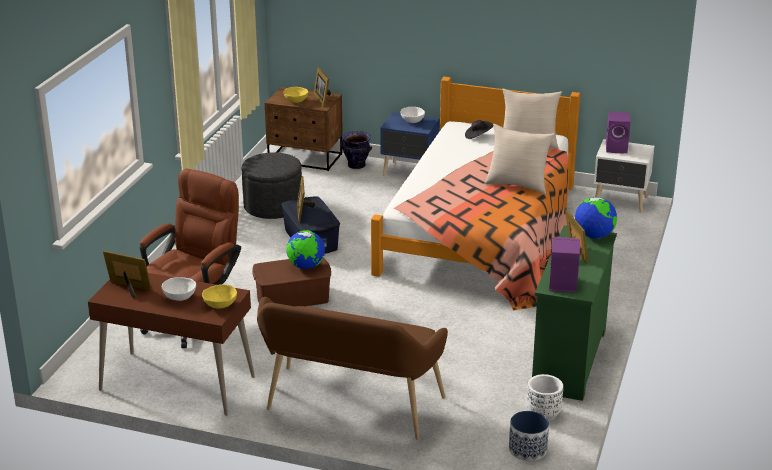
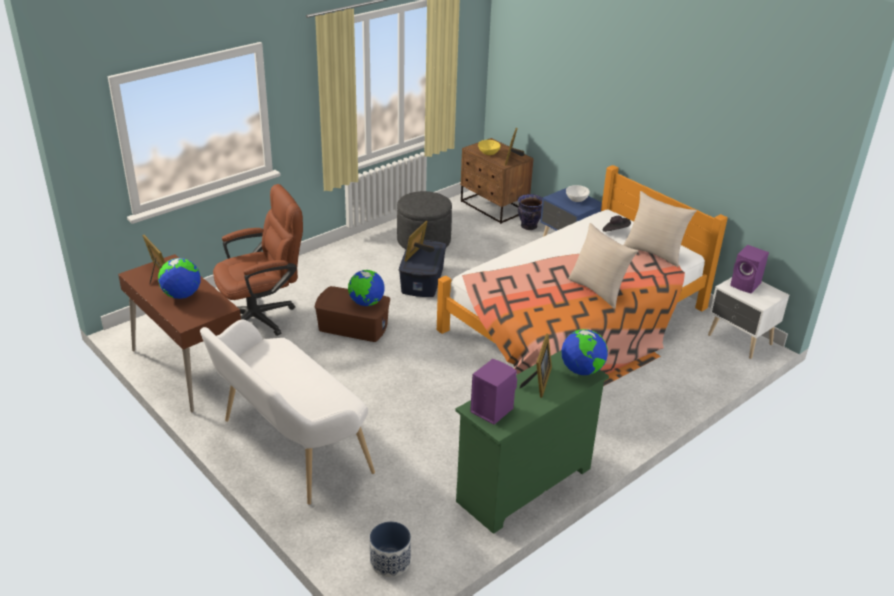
camera: 30 degrees right, 5 degrees up
(179, 297) = (182, 295): white bowl -> globe
(220, 305) = (201, 314): yellow bowl -> none
(350, 408) = (289, 448): brown bench -> white bench
(543, 414) = (442, 531): white planter -> none

